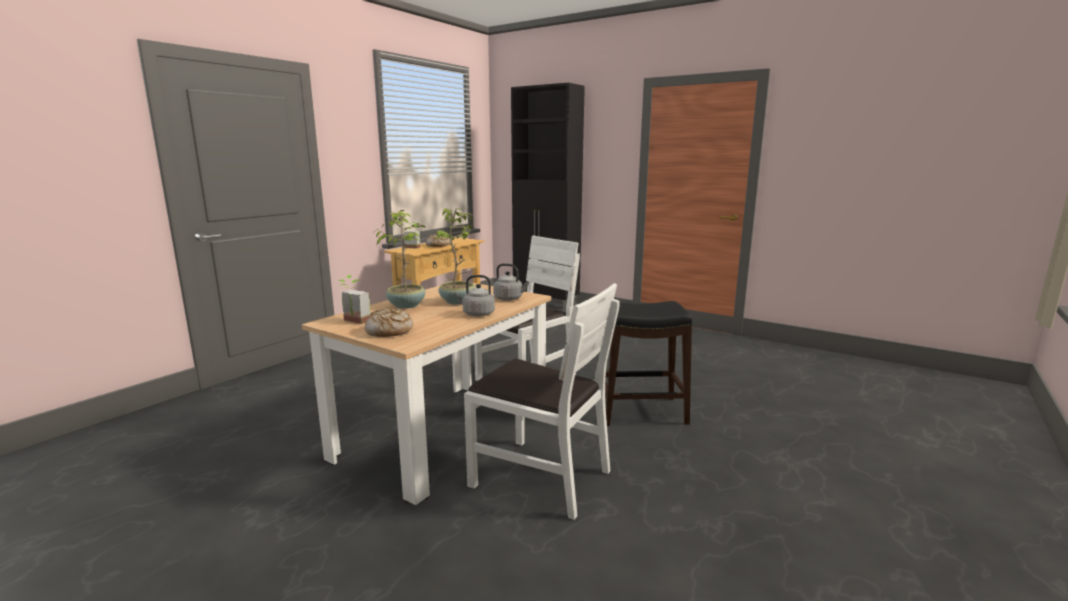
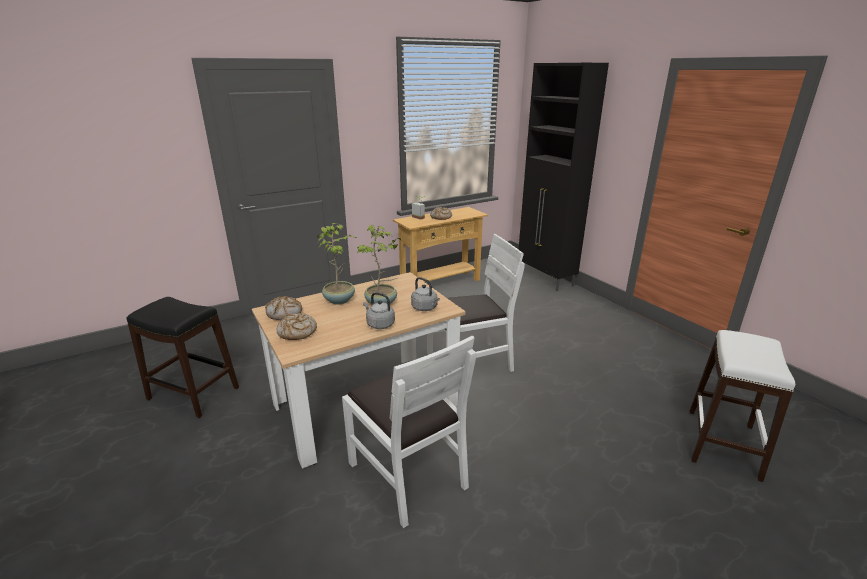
camera: 25 degrees right, 10 degrees up
(353, 321) = (285, 313): potted plant -> bread
(641, 411) = (545, 428): black stool -> black stool (193, 393)
(783, 388) = (723, 443): none -> white stool

